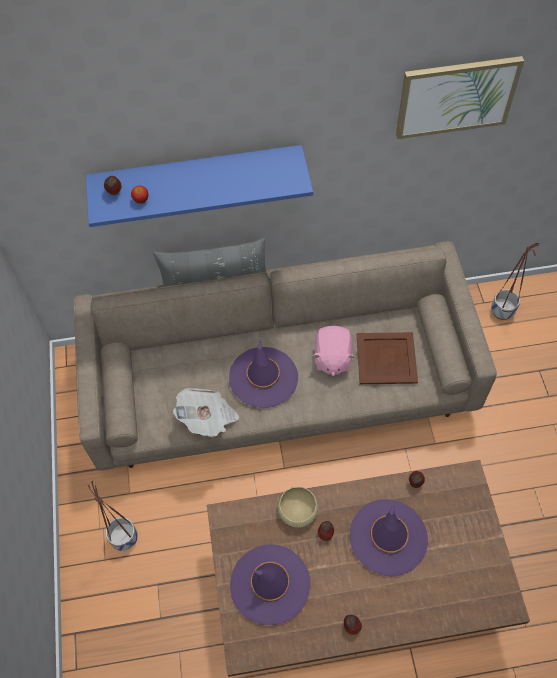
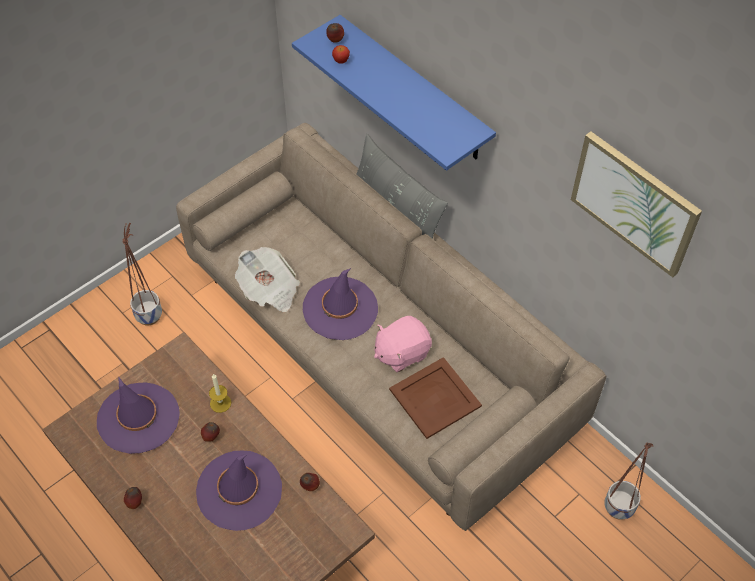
camera: 55 degrees right, 5 degrees down
(297, 510) = (220, 403): beige bowl -> candle

